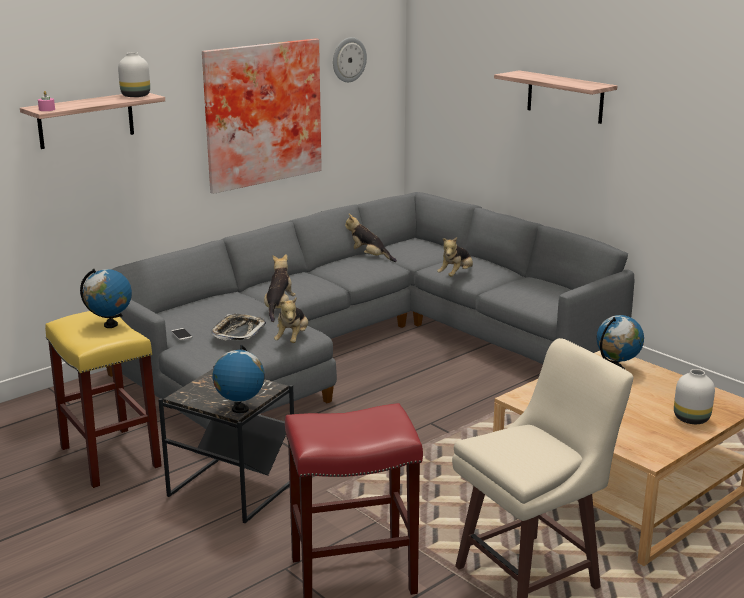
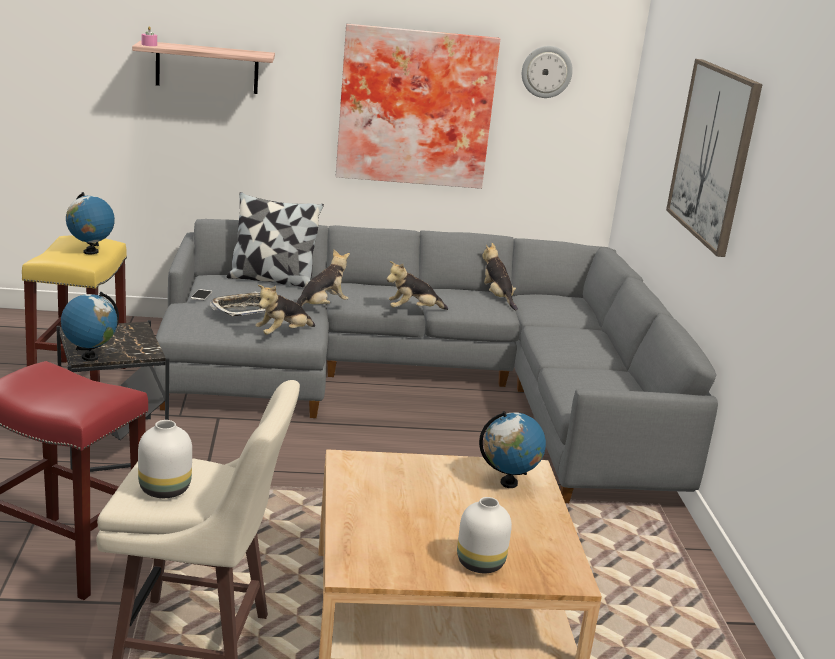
camera: 35 degrees right, 0 degrees up
(135, 96) = (251, 53): white vase -> white vase (164, 489)
(205, 302) = (272, 280): none -> pillow
(456, 275) = (544, 340): plush toy -> plush toy (413, 311)
(565, 97) = (713, 153): shelf -> picture

